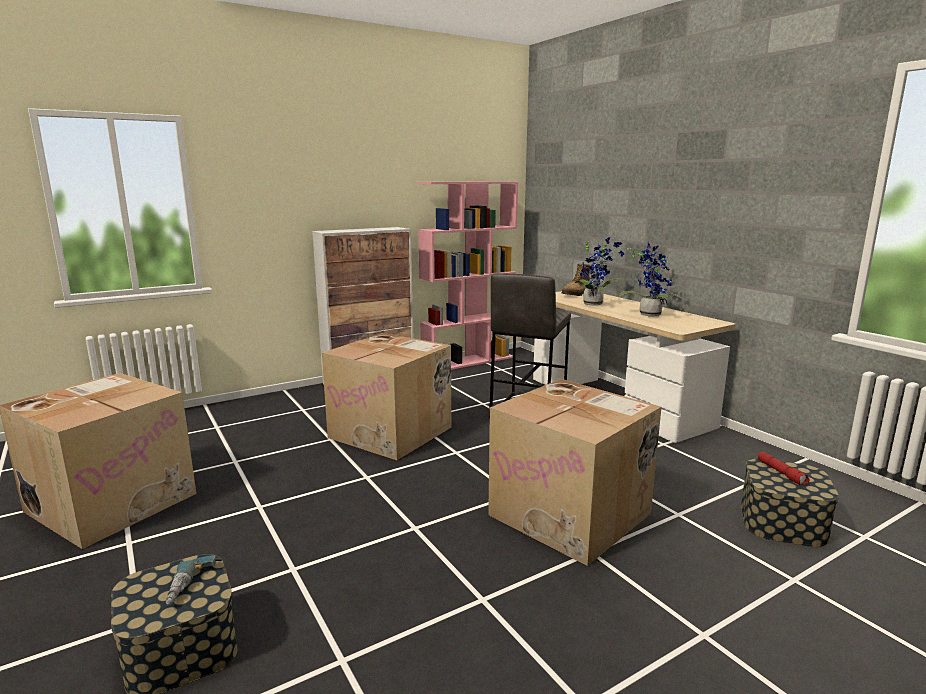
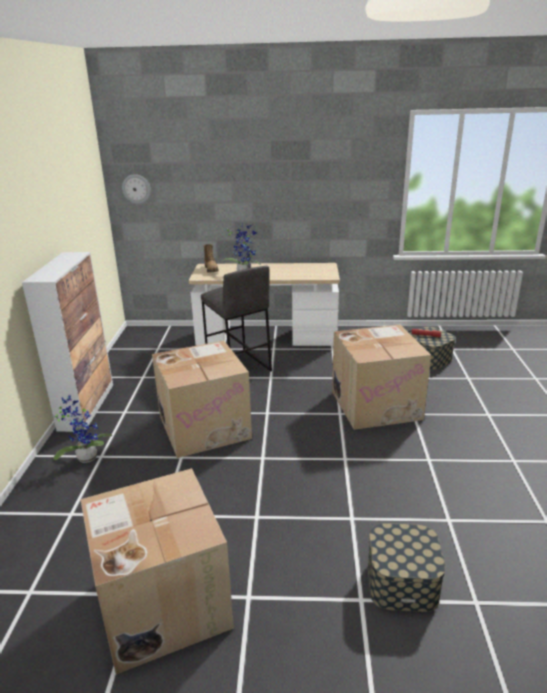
camera: 55 degrees left, 10 degrees up
(194, 586) = (406, 538): power drill -> none
(468, 361) = (120, 354): pink bookcase -> none
(546, 193) = (136, 189): none -> wall clock
(649, 314) = (290, 271): potted plant -> potted plant (85, 457)

